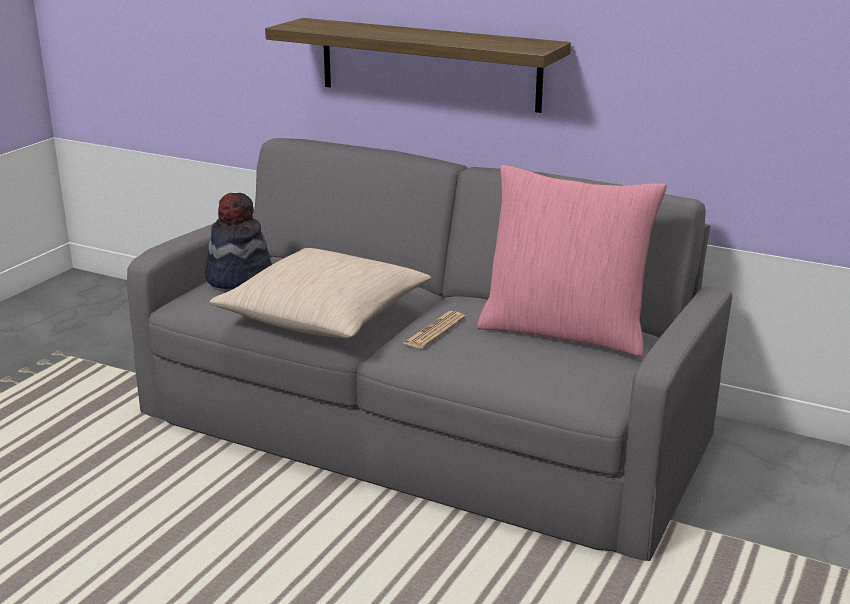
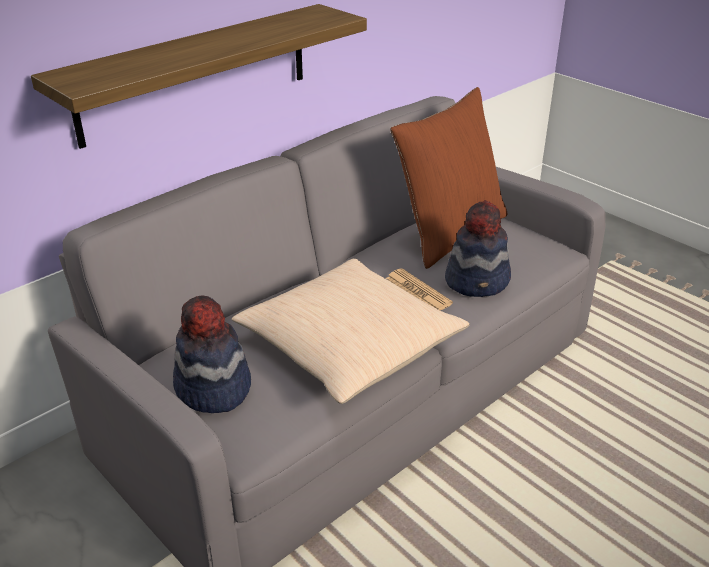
camera: 70 degrees left, 10 degrees up
(476, 355) = (478, 281): none -> hat
(564, 331) = (449, 233): pink pillow -> brown pillow

